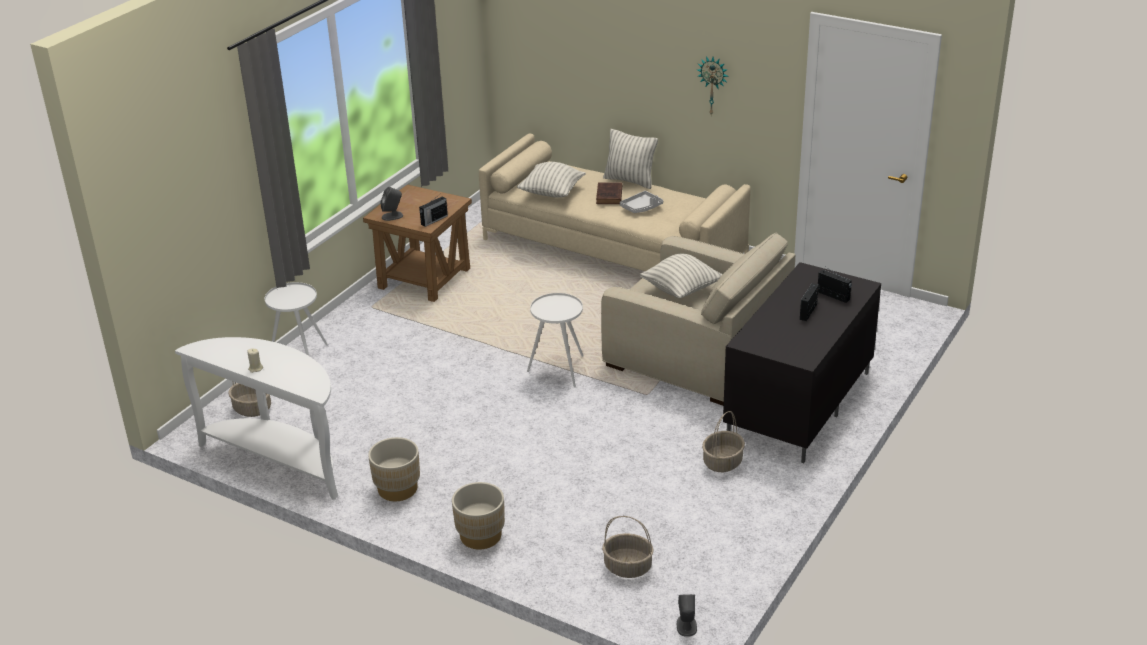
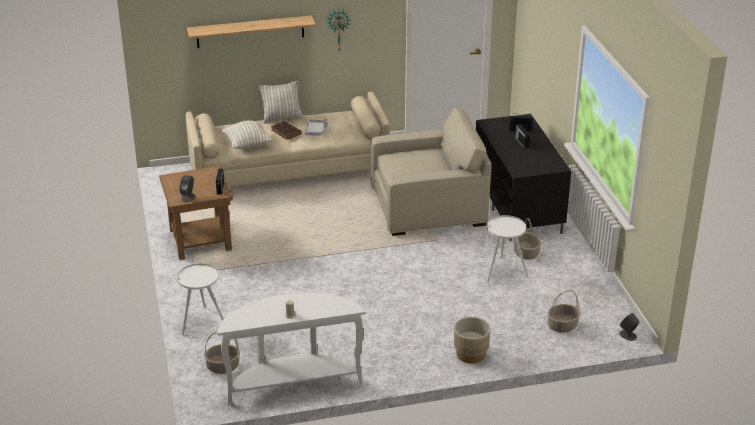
camera: 45 degrees left, 0 degrees up
(397, 489) = (387, 358): beige planter -> none
(559, 370) = (370, 251): white side table -> white side table (503, 273)
(606, 54) = (250, 31): none -> shelf
(681, 290) = (420, 165): pillow -> none

